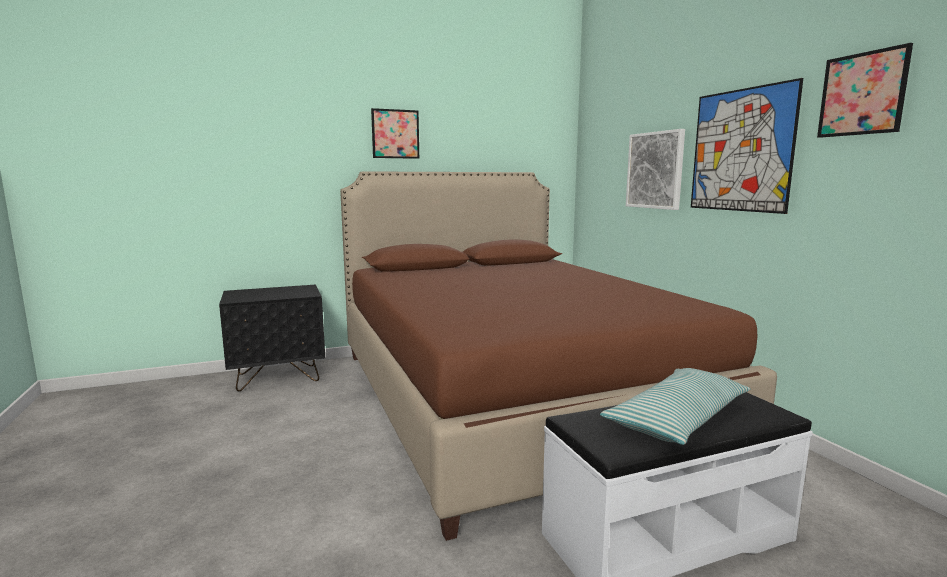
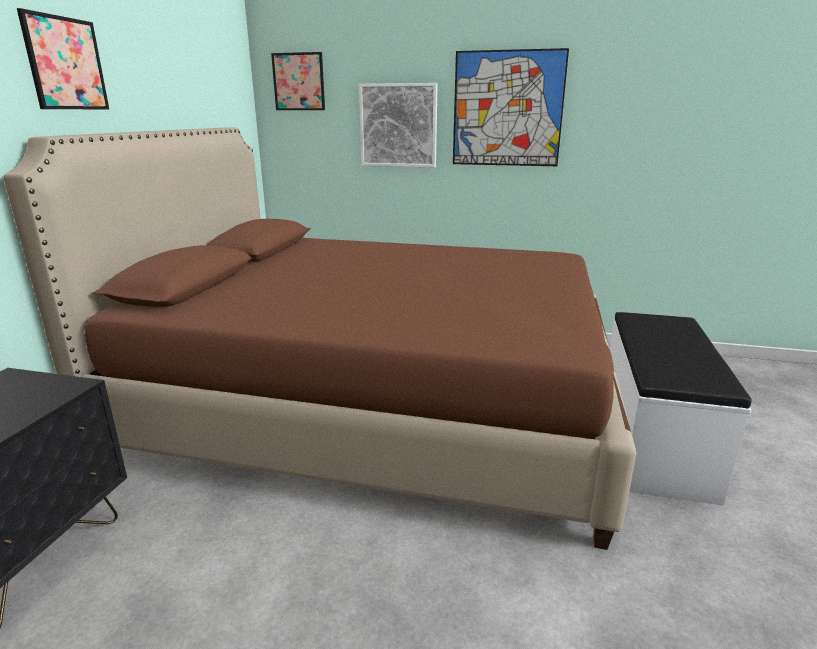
camera: 55 degrees left, 10 degrees up
(678, 419) = (675, 347): pillow -> none
(862, 94) = (620, 69): picture -> picture (298, 82)

